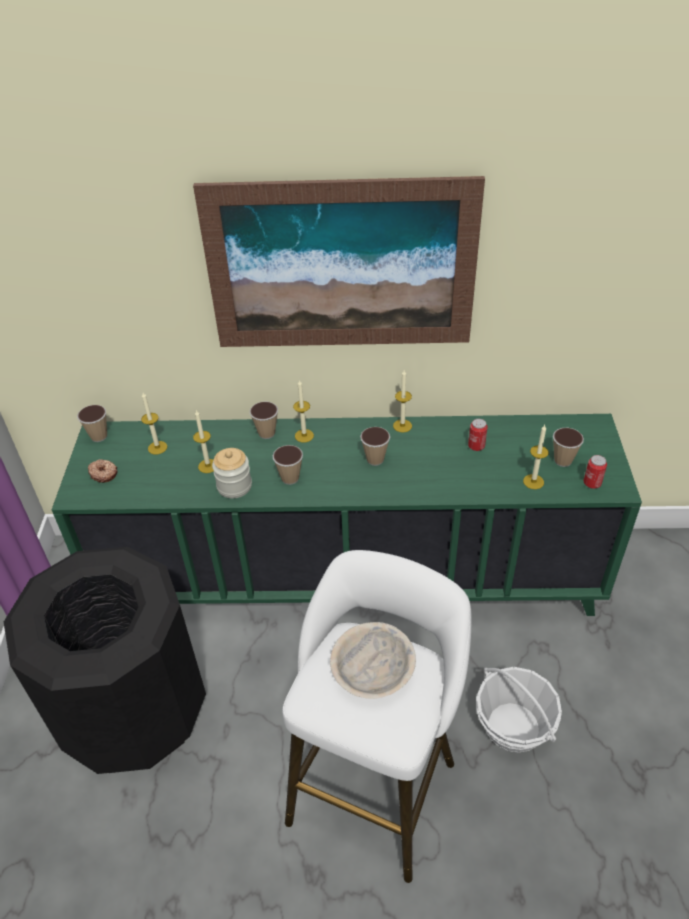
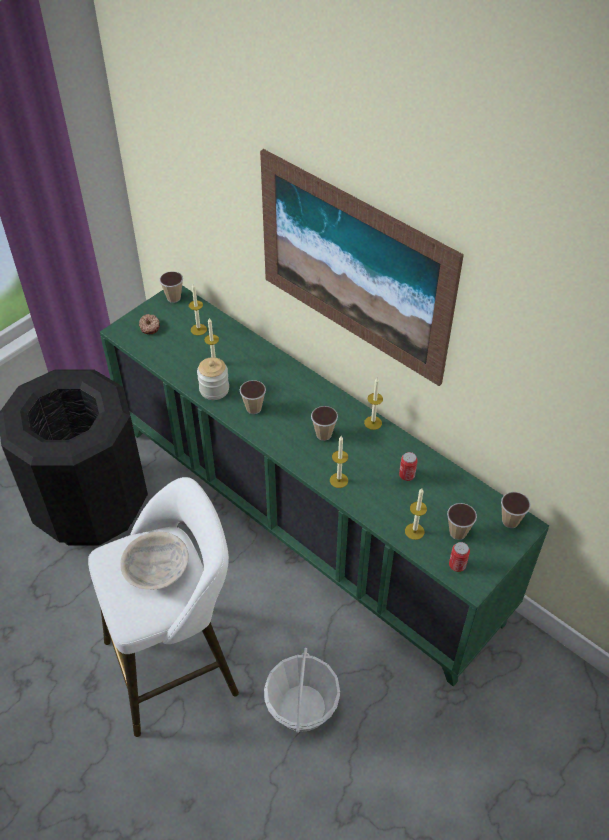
camera: 40 degrees right, 5 degrees up
(266, 433) = (275, 365): cup -> cup (510, 521)
(304, 436) = (297, 384): candle -> candle (339, 480)

